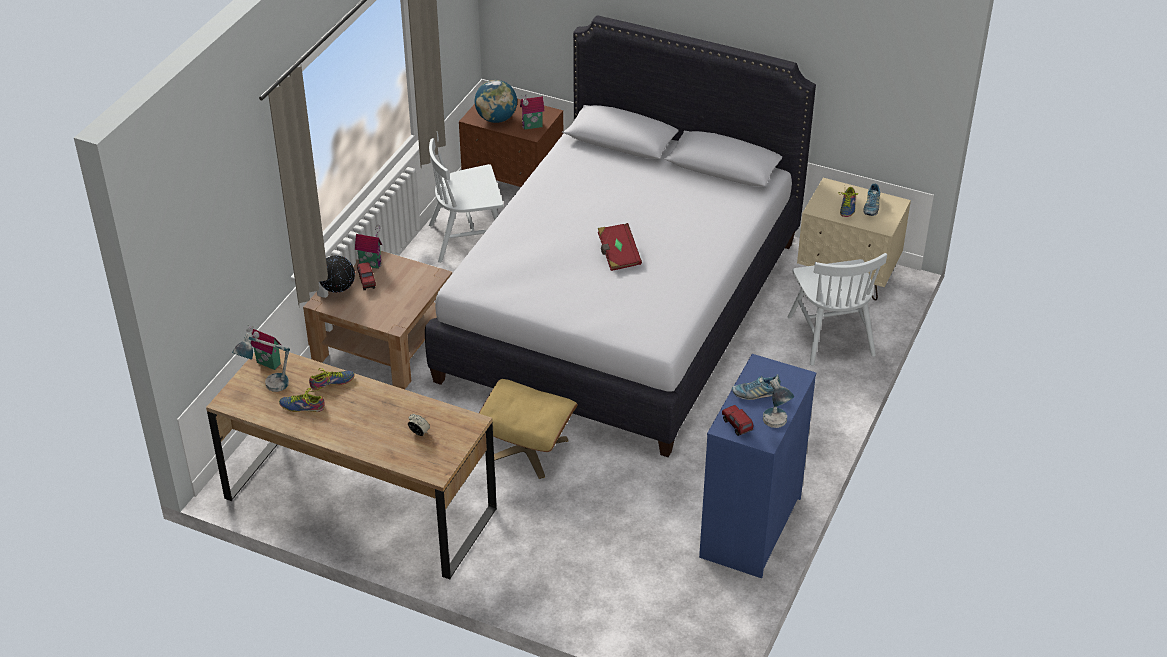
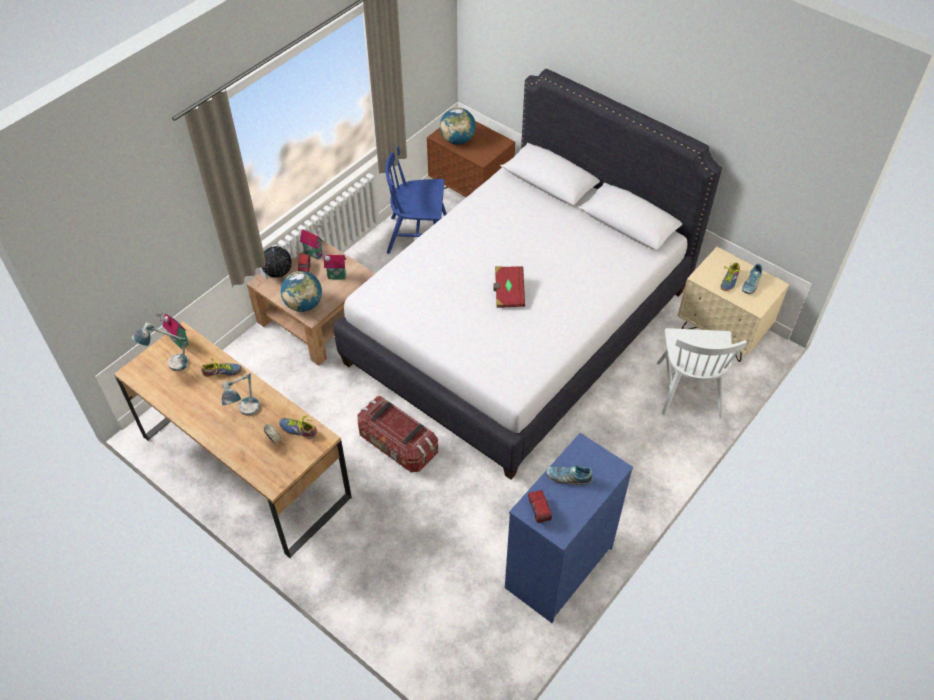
camera: 15 degrees right, 10 degrees up
(302, 405) = (190, 389): shoe -> shoe (298, 428)
(380, 315) = (304, 304): none -> globe
(469, 238) = (418, 236): white chair -> blue chair
(528, 449) = (397, 445): beige ottoman -> storage box
(532, 126) = (484, 152): toy house -> toy house (336, 277)
(776, 427) = (575, 519): table lamp -> table lamp (246, 414)

